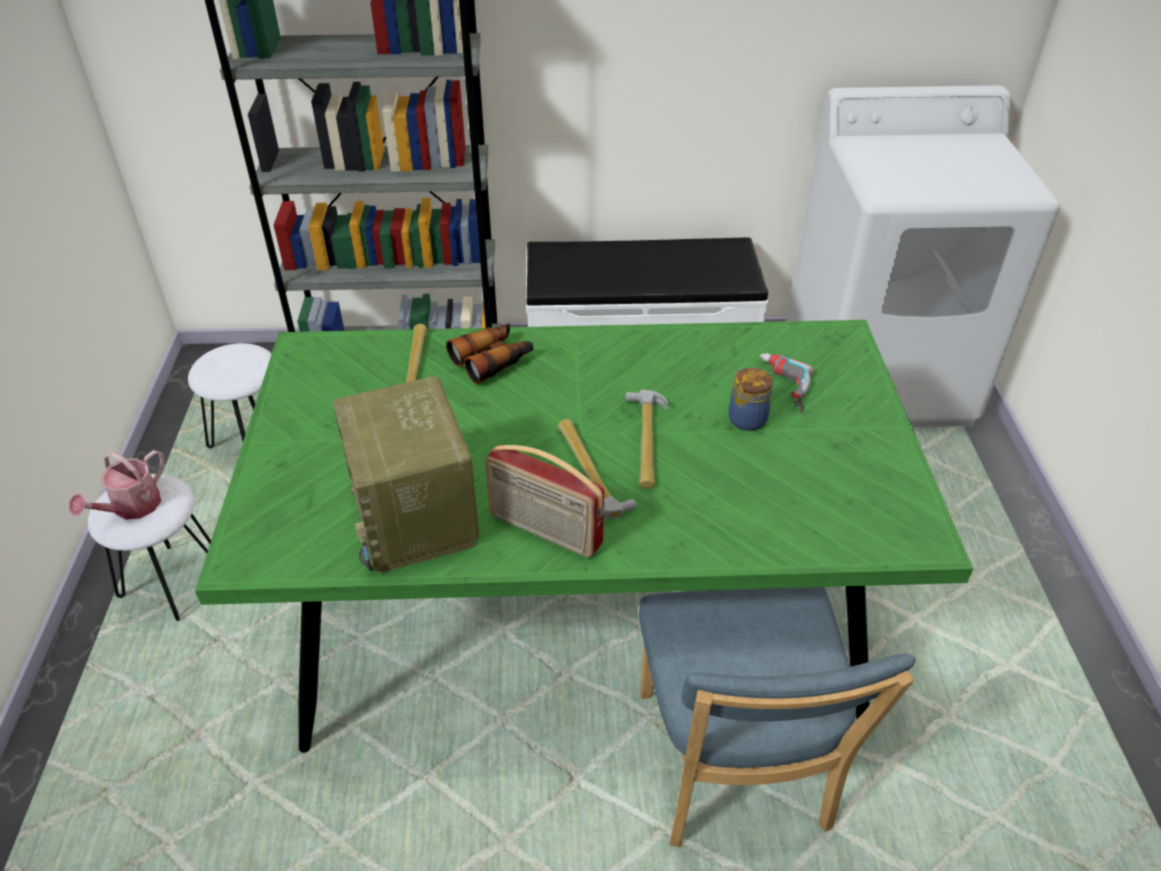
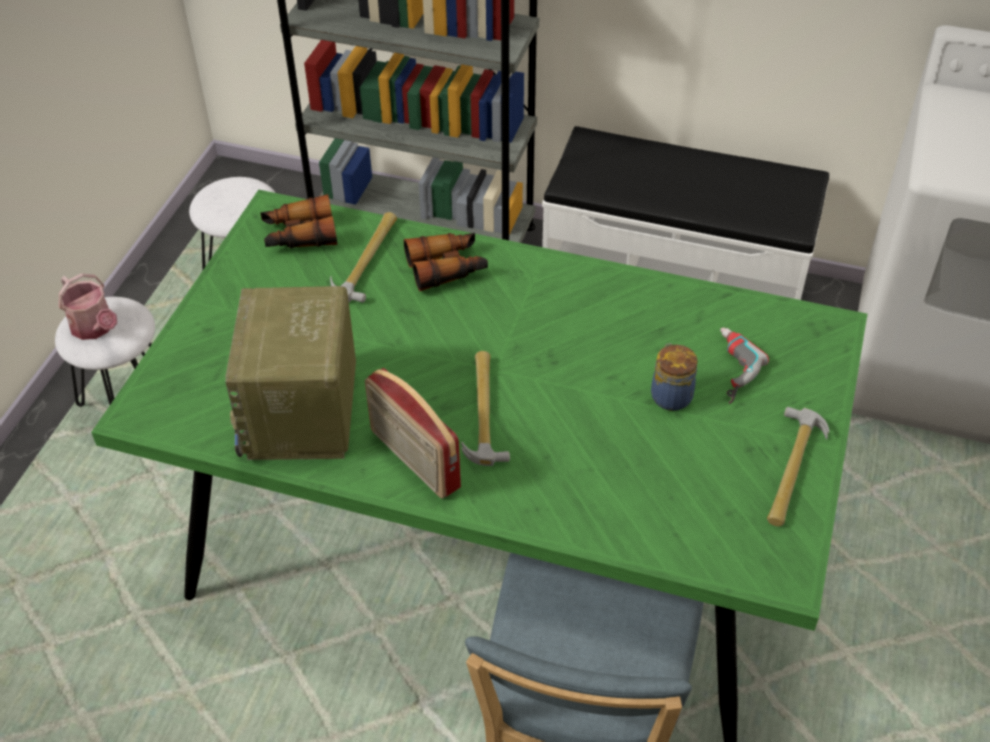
camera: 20 degrees right, 5 degrees up
(131, 508) = (95, 328): watering can -> watering can turned 90 degrees counterclockwise
(337, 362) = (299, 235): none -> binoculars
(646, 441) = (555, 394): hammer -> hammer (791, 469)

